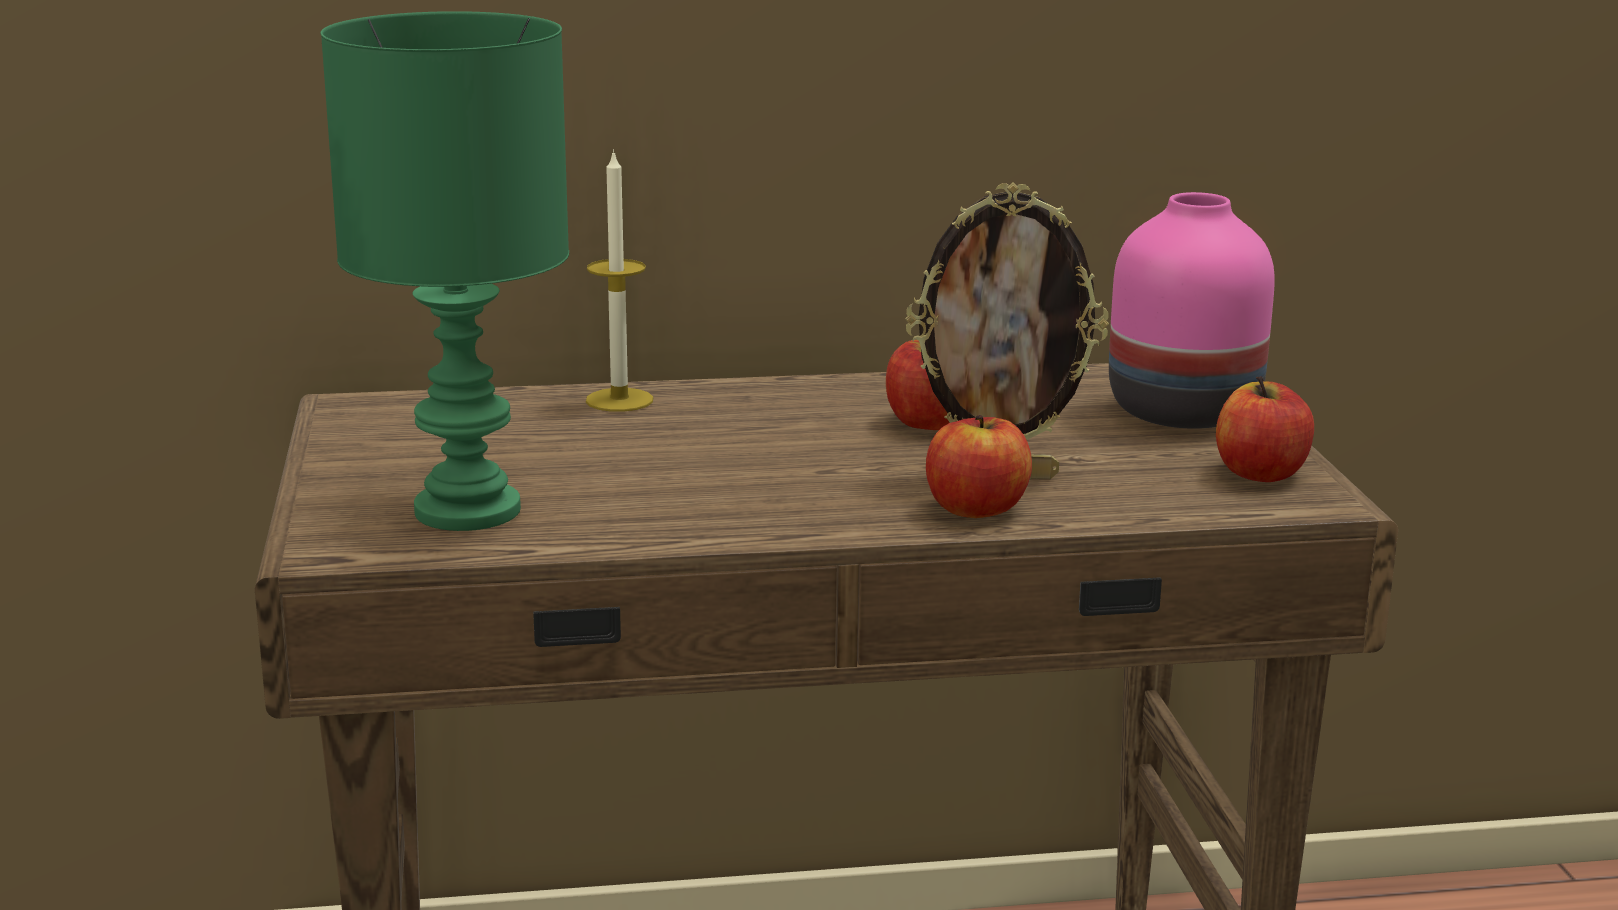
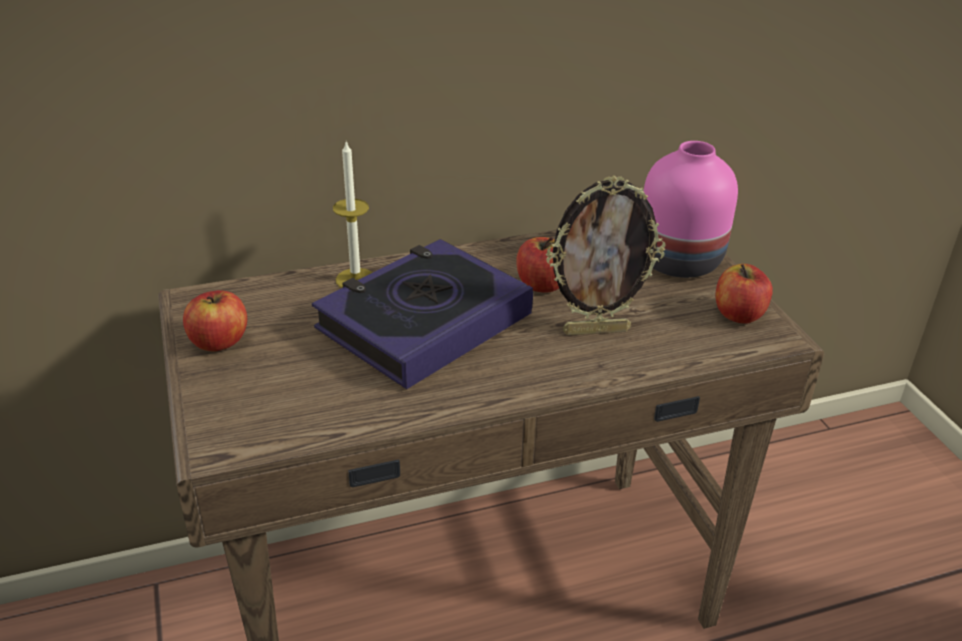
camera: 10 degrees left, 15 degrees up
(469, 512) = (294, 400): green table lamp -> none
(712, 449) = (423, 322): none -> book
(976, 509) = (593, 364): apple -> apple (219, 341)

